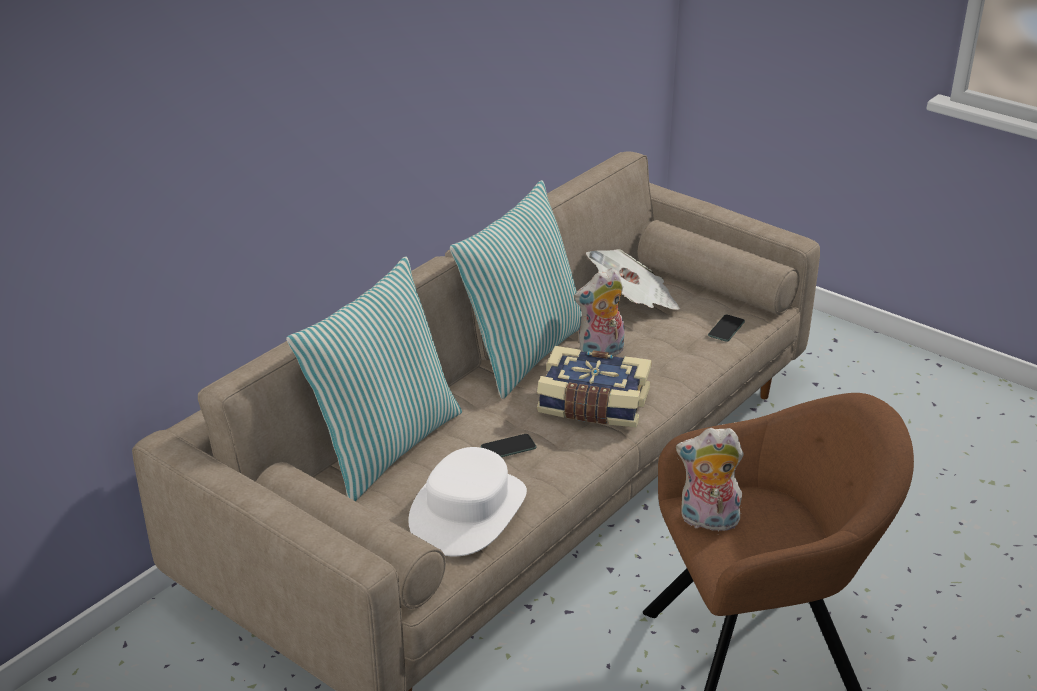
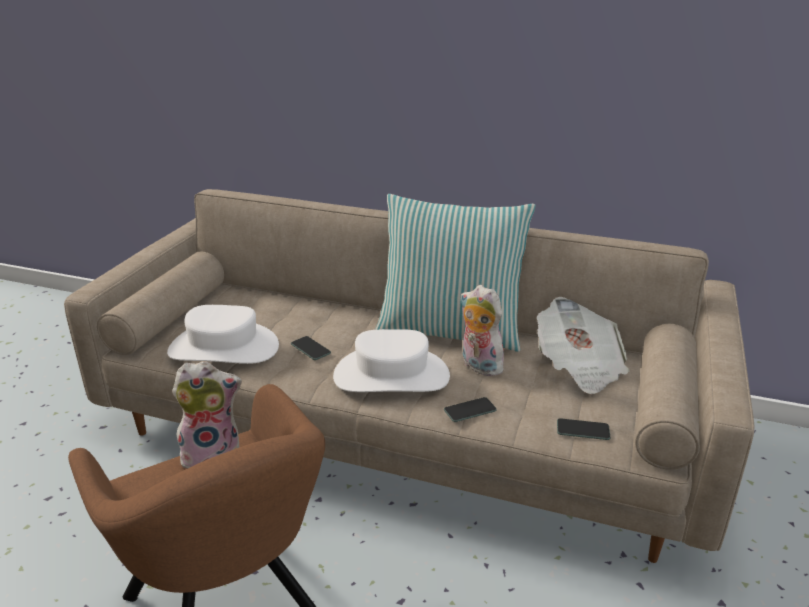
camera: 70 degrees right, 5 degrees down
(384, 446) = (294, 304): pillow -> none
(593, 405) = (391, 375): book -> white hat
(673, 375) = (470, 410): none -> phone
(707, 521) = (213, 455): plush toy -> plush toy turned 90 degrees clockwise

